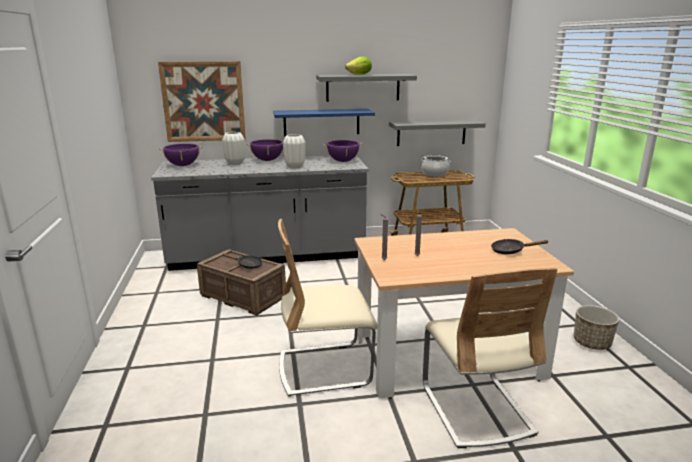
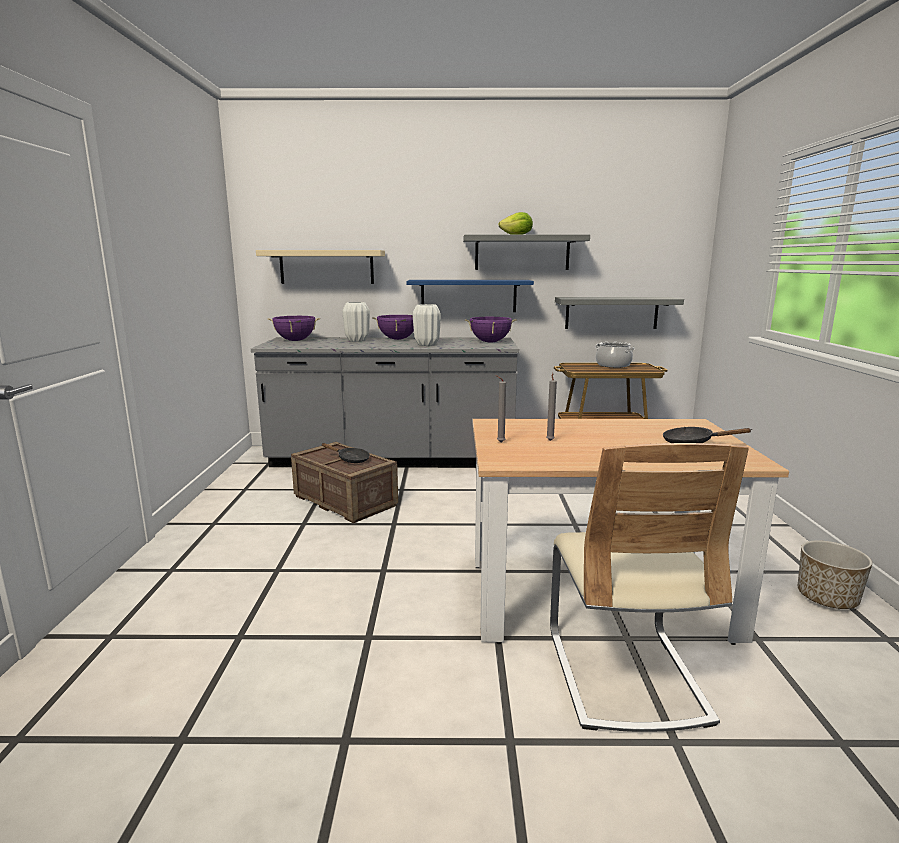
camera: 10 degrees right, 5 degrees down
(203, 101) = (326, 267): picture -> beige shelf
(324, 368) = (418, 595): beige chair -> none

